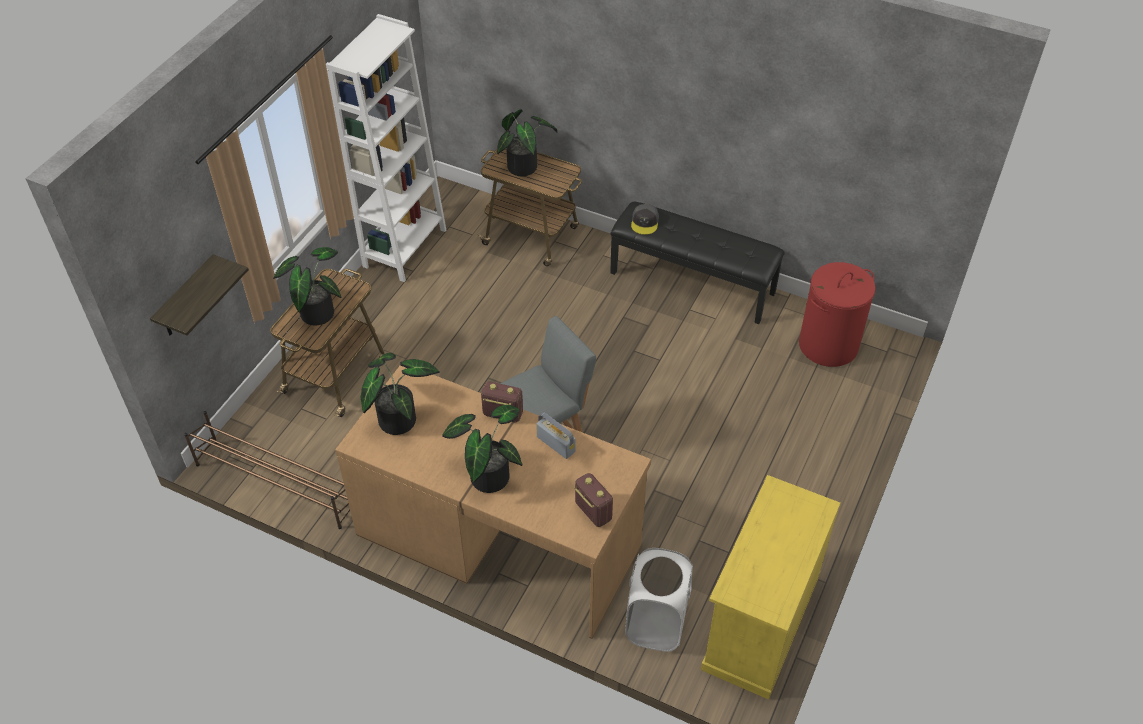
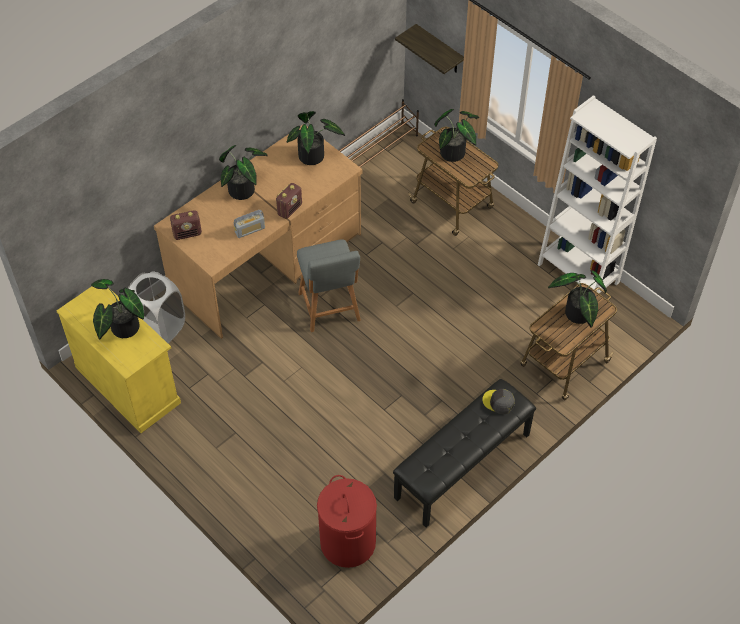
camera: 110 degrees right, 5 degrees up
(772, 537) = (122, 329): none -> potted plant

